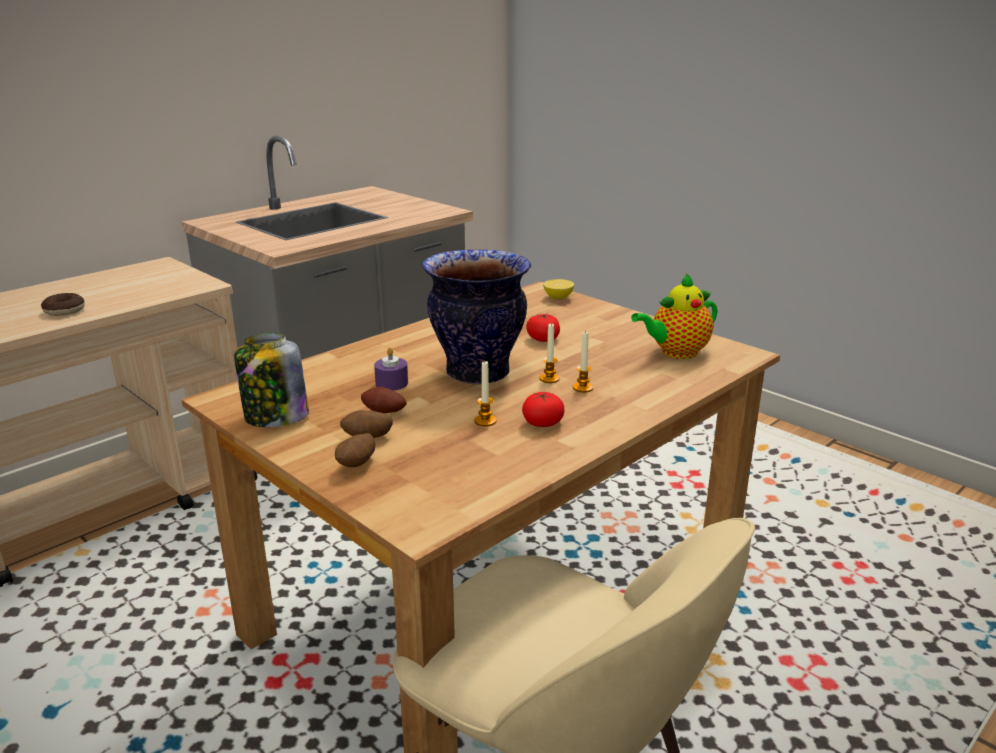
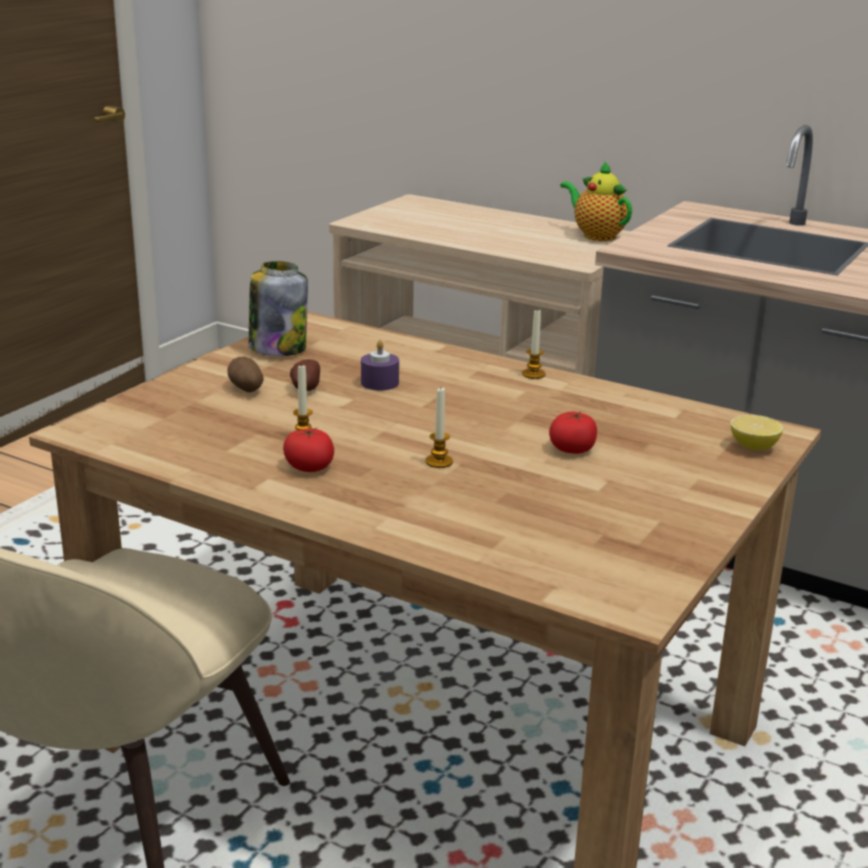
camera: 75 degrees right, 0 degrees up
(64, 311) = (460, 233): donut -> none
(357, 465) = (190, 392): potato -> none
(479, 373) = (432, 421): vase -> none
(583, 388) = (421, 484): candle -> candle (533, 374)
(676, 352) = (592, 546): teapot -> teapot (596, 235)

